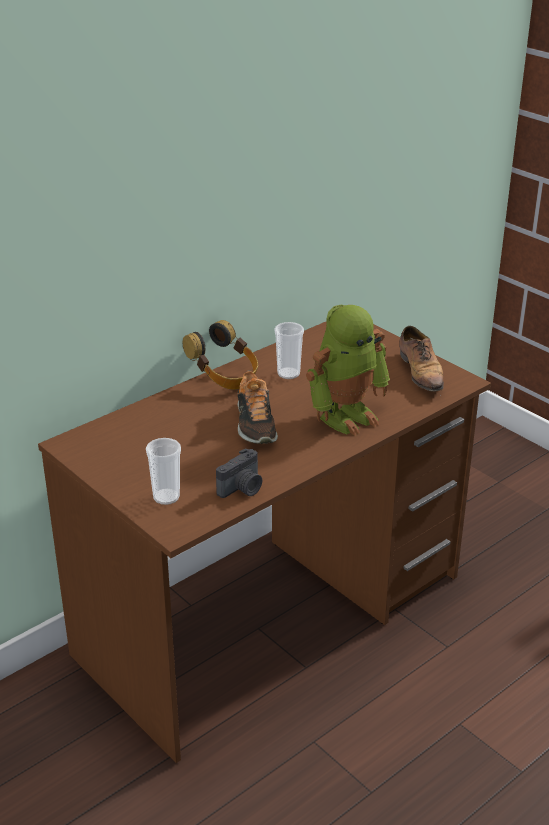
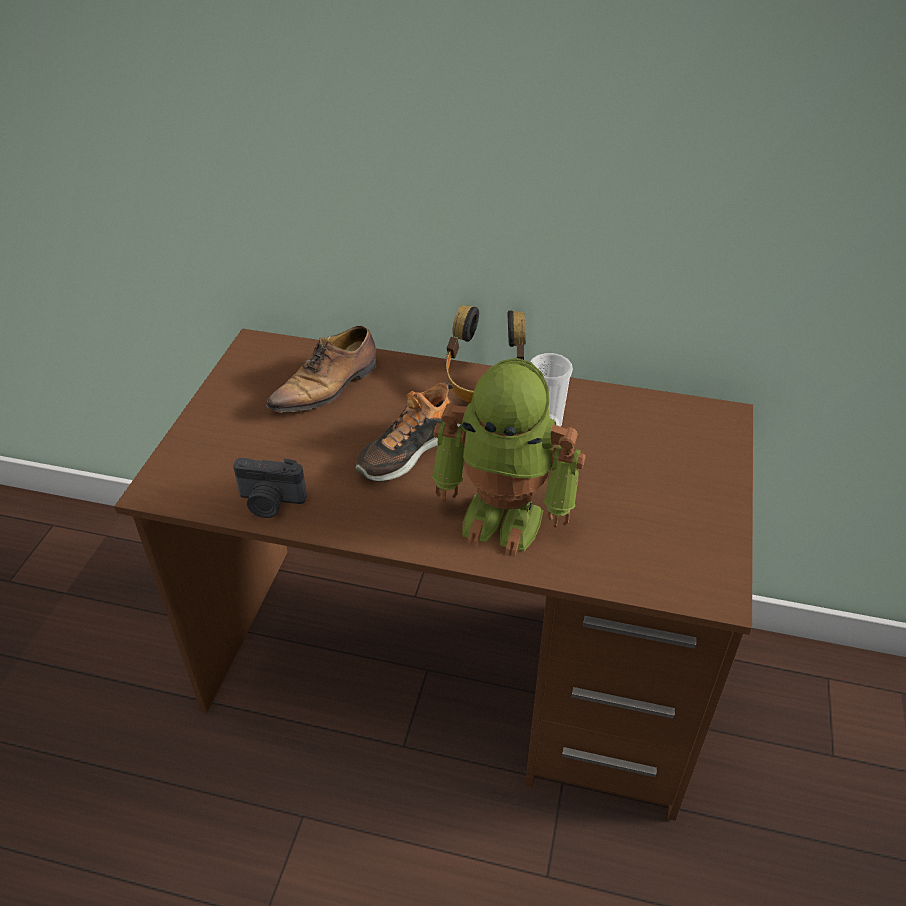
camera: 55 degrees right, 10 degrees up
(166, 497) = (211, 454): cup -> none
(421, 372) = (687, 539): shoe -> shoe (328, 387)

